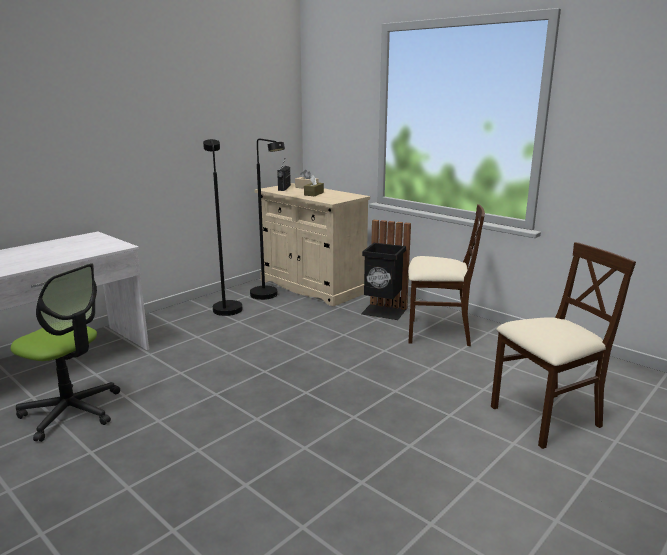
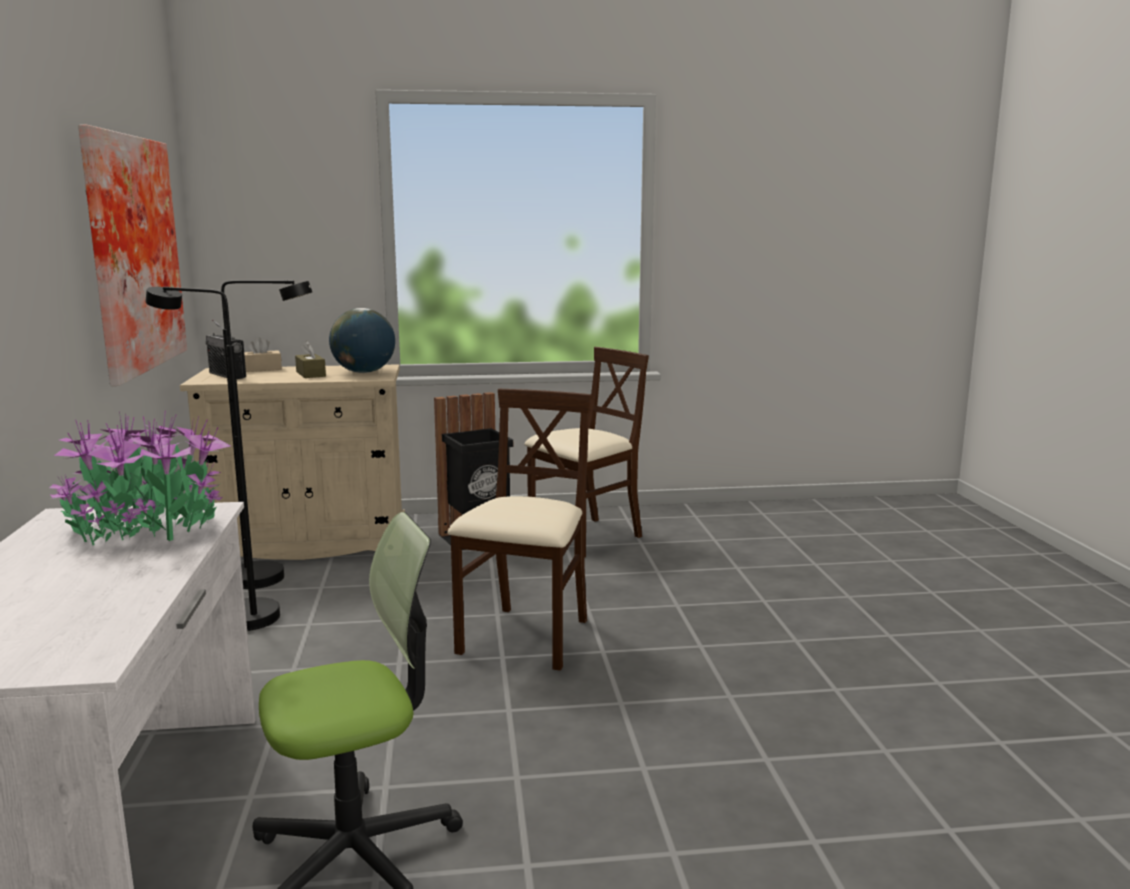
camera: 50 degrees left, 5 degrees down
(89, 246) = (146, 528): none -> potted plant
(216, 122) = (127, 254): none -> picture
(337, 197) = (364, 372): none -> globe
(545, 418) = (824, 567): beige chair -> beige chair (526, 638)

